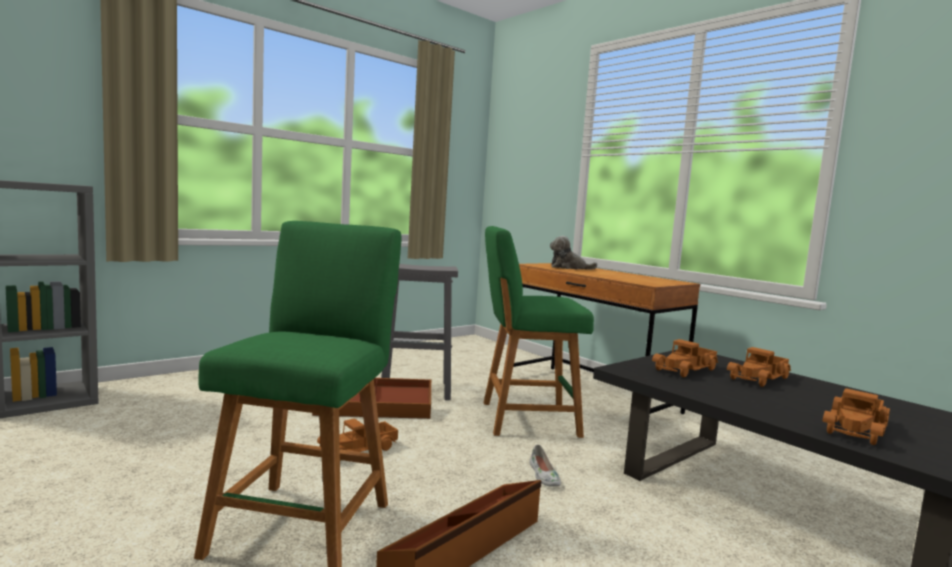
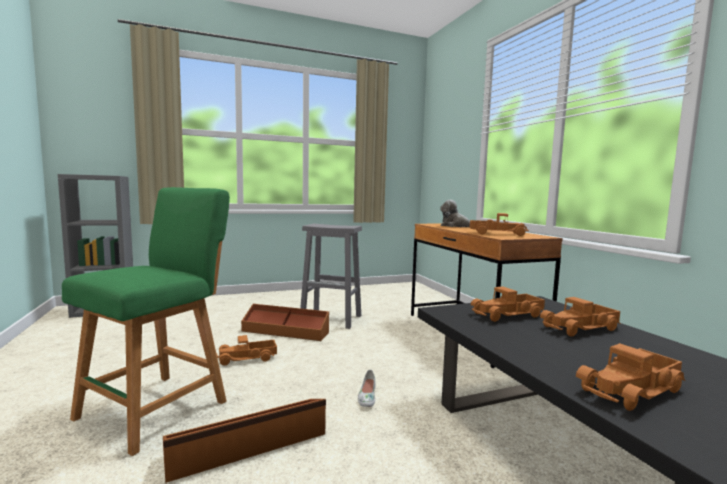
camera: 20 degrees right, 0 degrees up
(524, 419) = (394, 348): green stool -> none
(633, 278) = (497, 233): none -> toy truck

